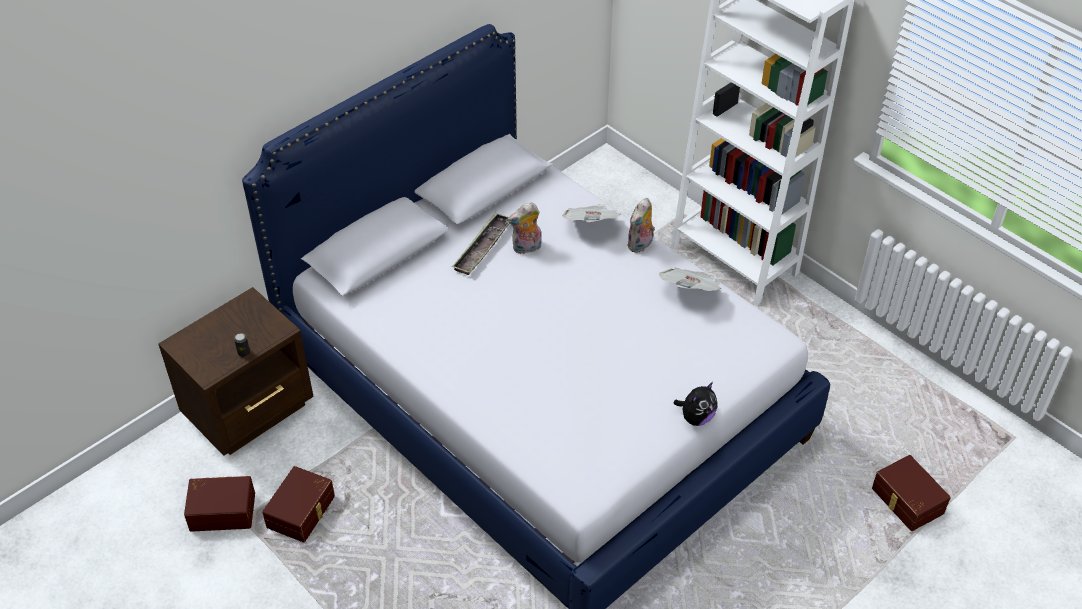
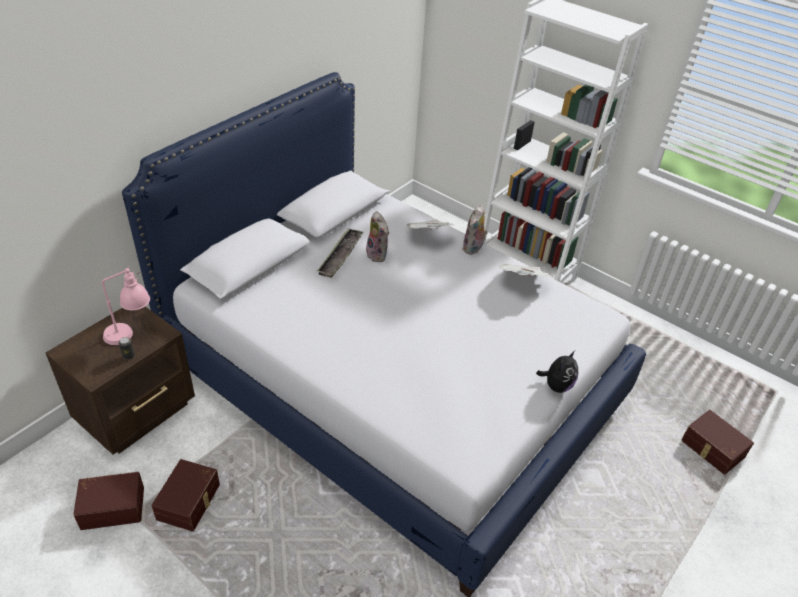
camera: 10 degrees left, 5 degrees down
(246, 327) = (131, 334): none -> pink table lamp
(526, 248) = (378, 255): plush toy -> plush toy turned 90 degrees counterclockwise

